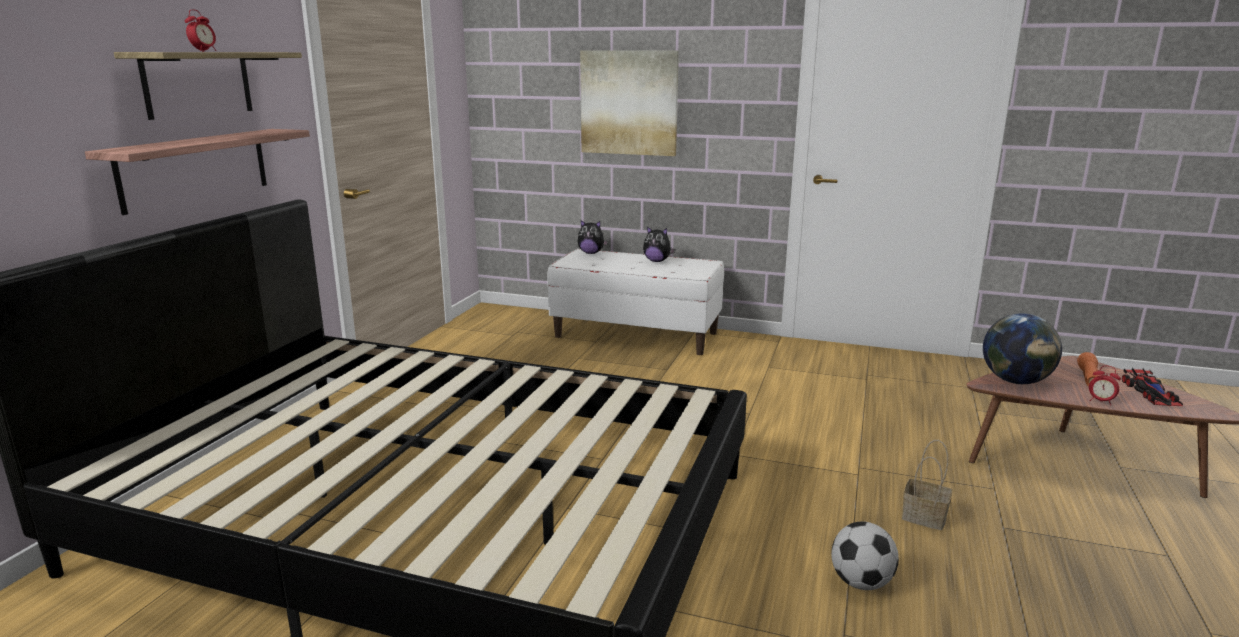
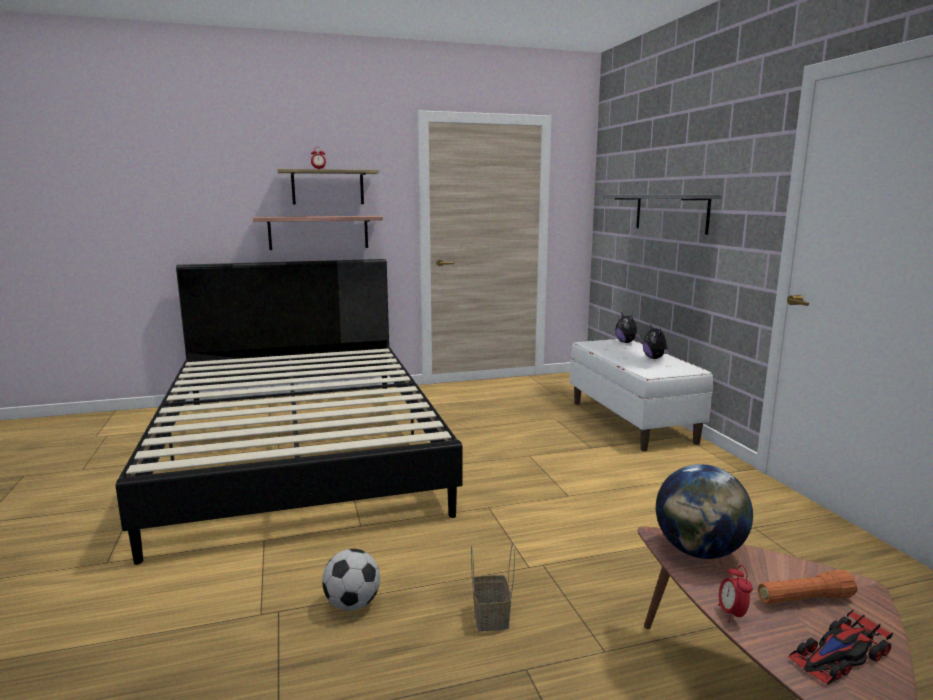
camera: 55 degrees right, 5 degrees down
(629, 103) = (670, 213): picture -> grey shelf

